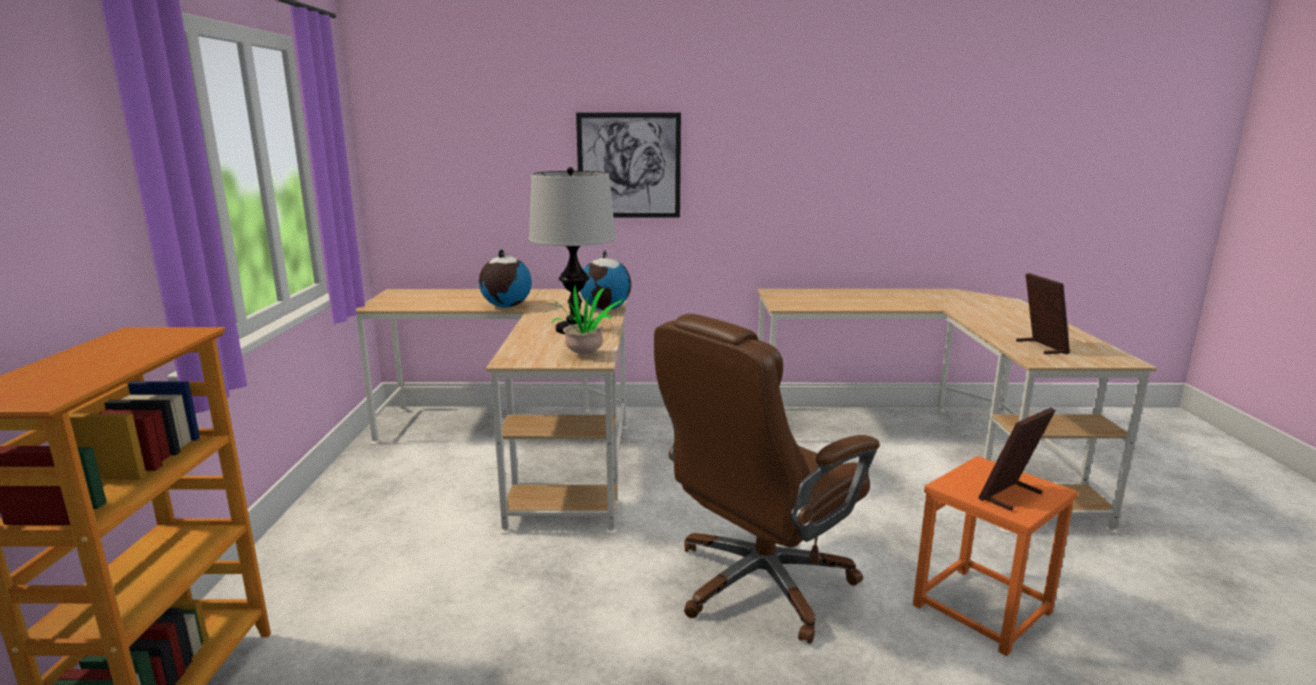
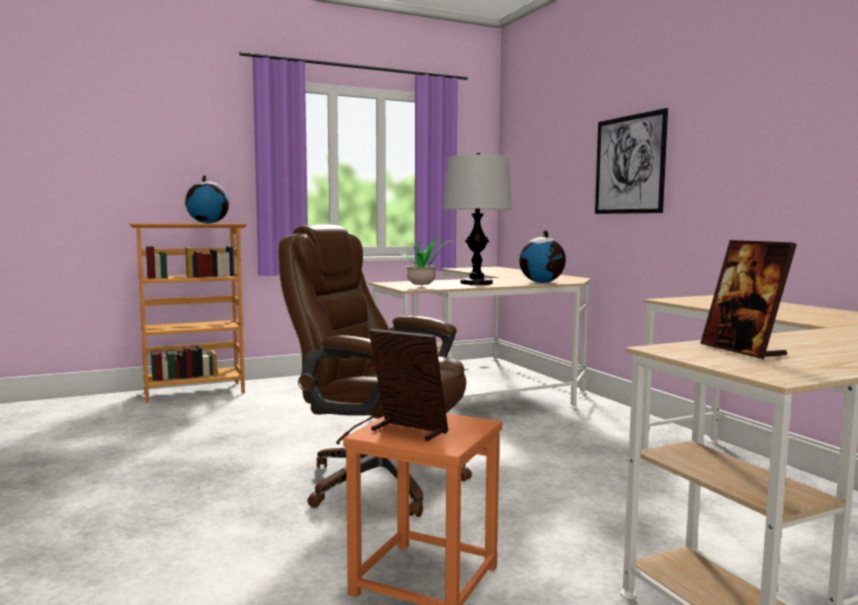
camera: 65 degrees right, 10 degrees down
(506, 306) = (502, 275): globe -> globe (208, 223)
(1041, 347) = (743, 350): picture frame -> picture frame turned 105 degrees clockwise

